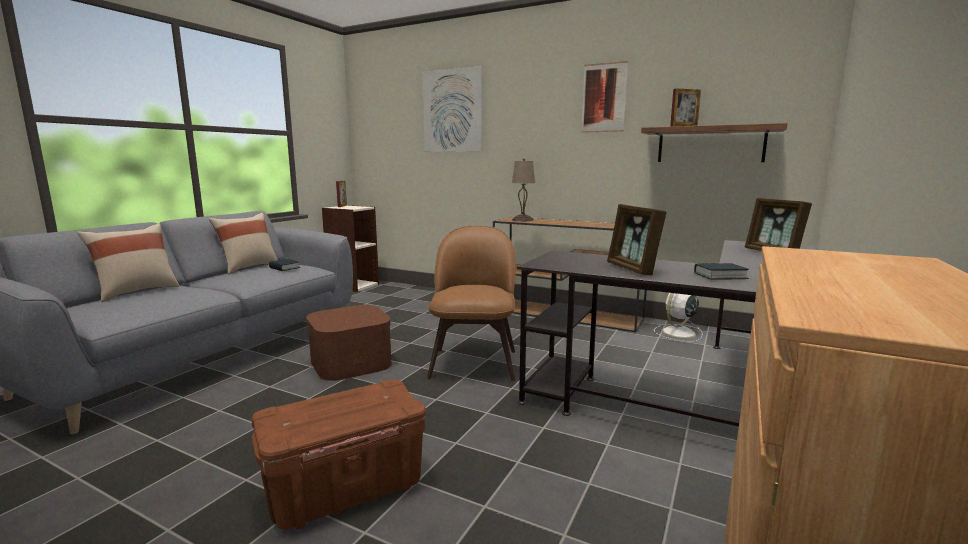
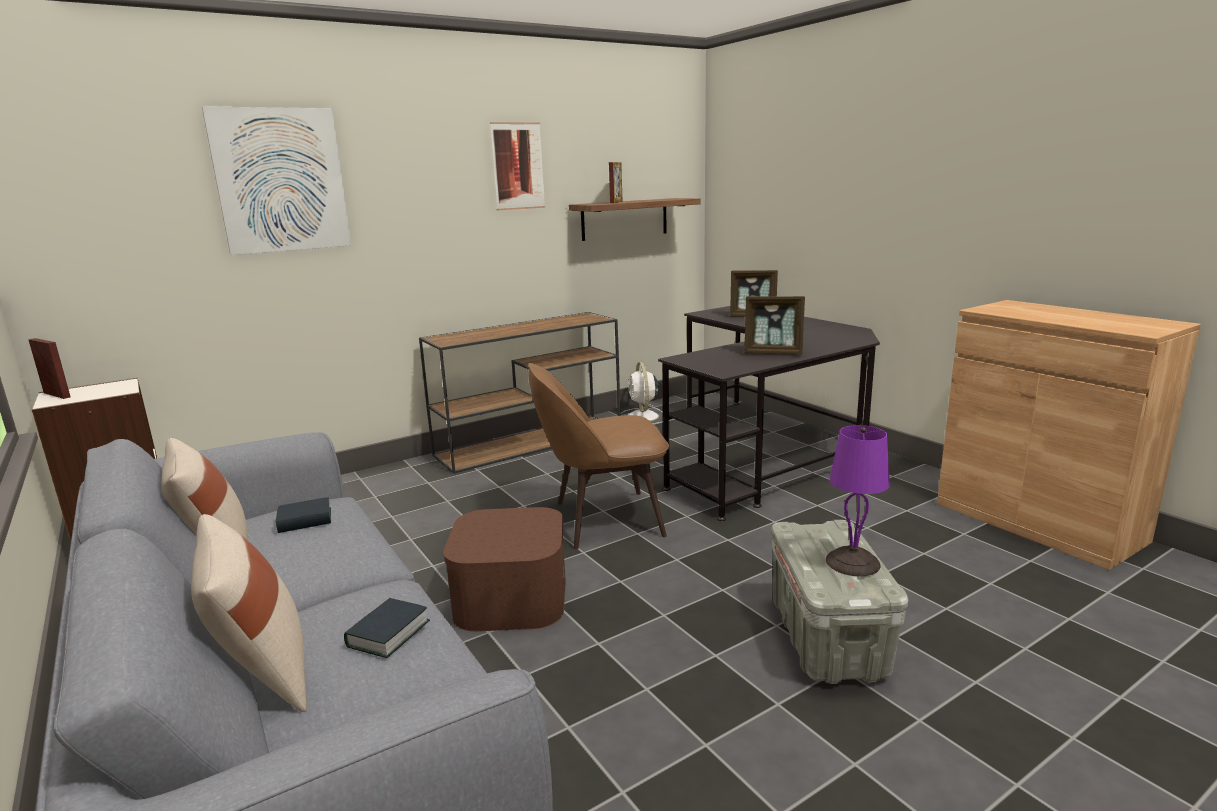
camera: 60 degrees left, 5 degrees up
(328, 418) = (853, 562): none -> purple table lamp
(346, 489) = (826, 637): brown storage box -> grey storage box
(474, 362) = (603, 519): brown chair -> brown chair turned 45 degrees counterclockwise
(522, 220) = (460, 337): beige table lamp -> none
(720, 276) = (819, 341): book -> book (388, 634)

